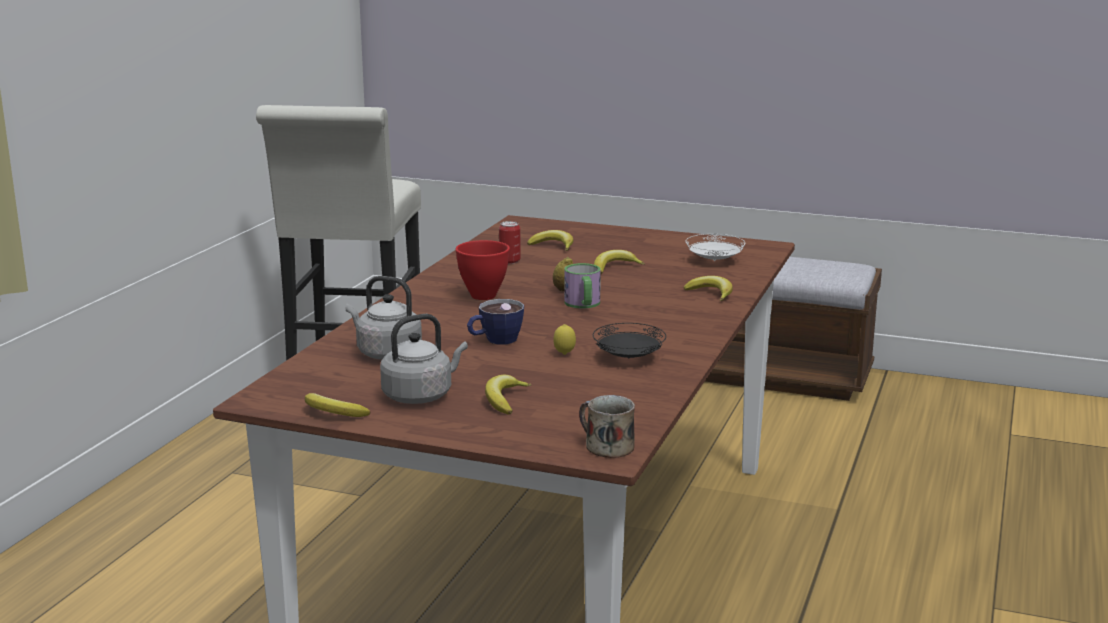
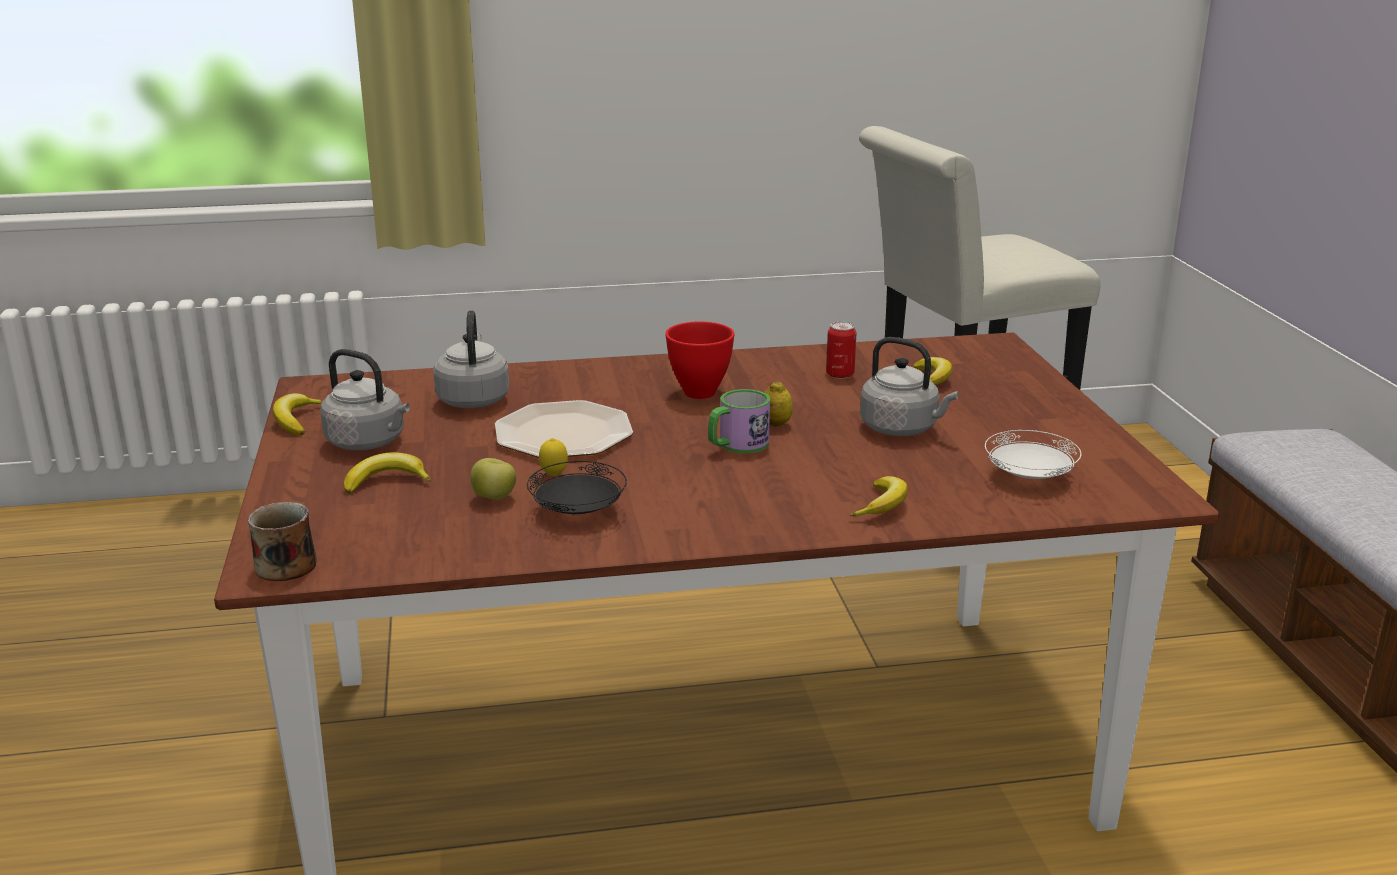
camera: 60 degrees right, 5 degrees up
(495, 340) = (562, 433): cup -> plate
(578, 375) = (494, 498): none -> apple
(614, 267) = (902, 429): banana -> grey kettle

